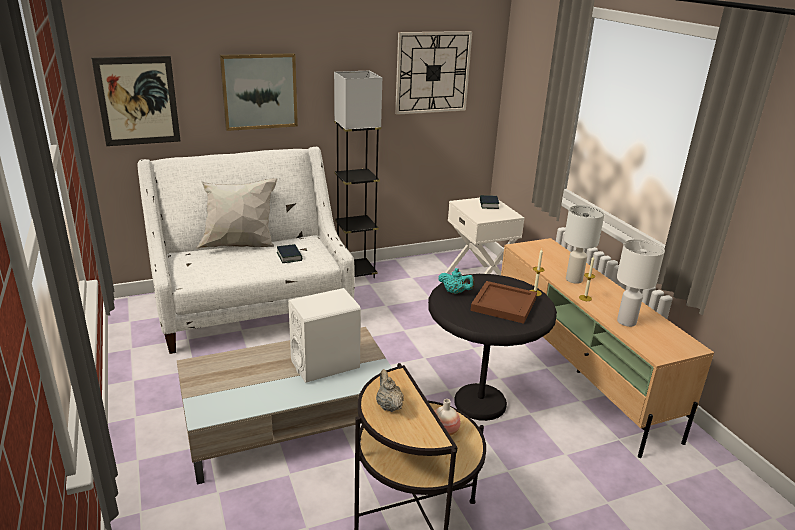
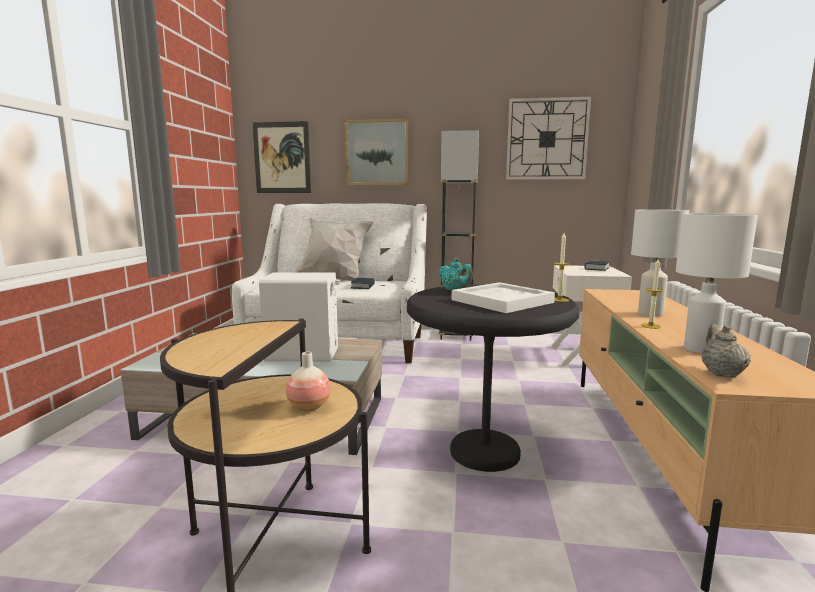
camera: 30 degrees right, 15 degrees down
(388, 405) = (224, 338): beige teapot -> beige teapot (721, 373)
(504, 305) = (502, 301): brown tray -> white tray

